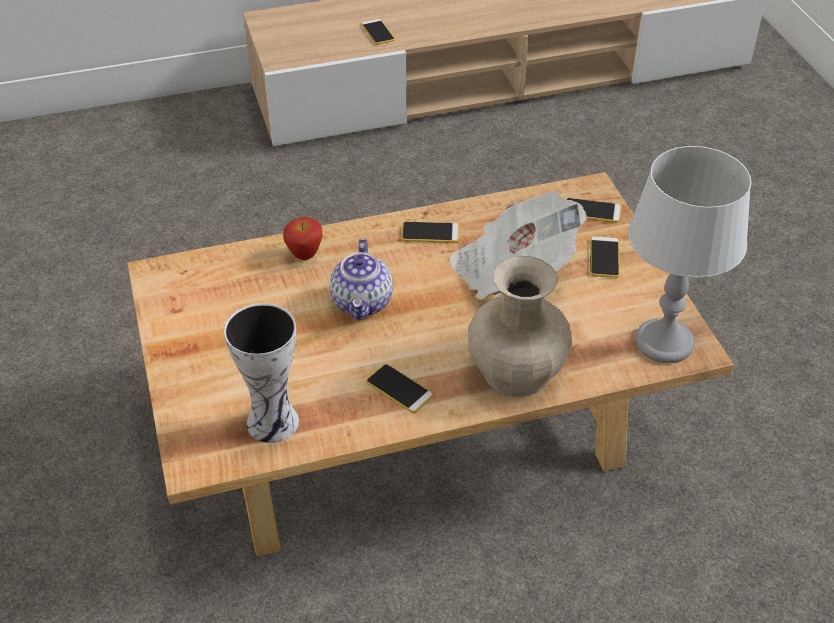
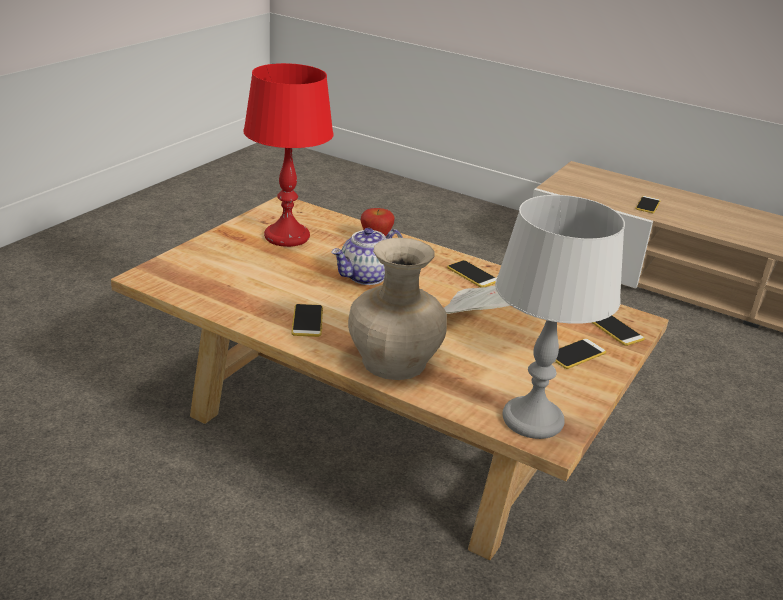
camera: 45 degrees right, 15 degrees down
(226, 312) = (286, 236): none -> red table lamp
(275, 421) = (216, 288): vase -> none

